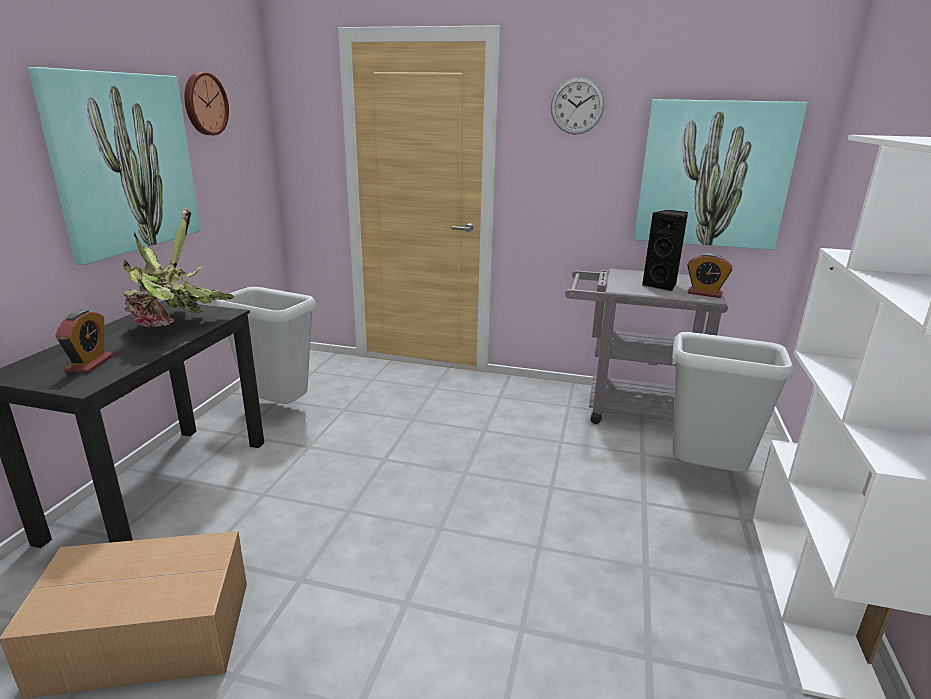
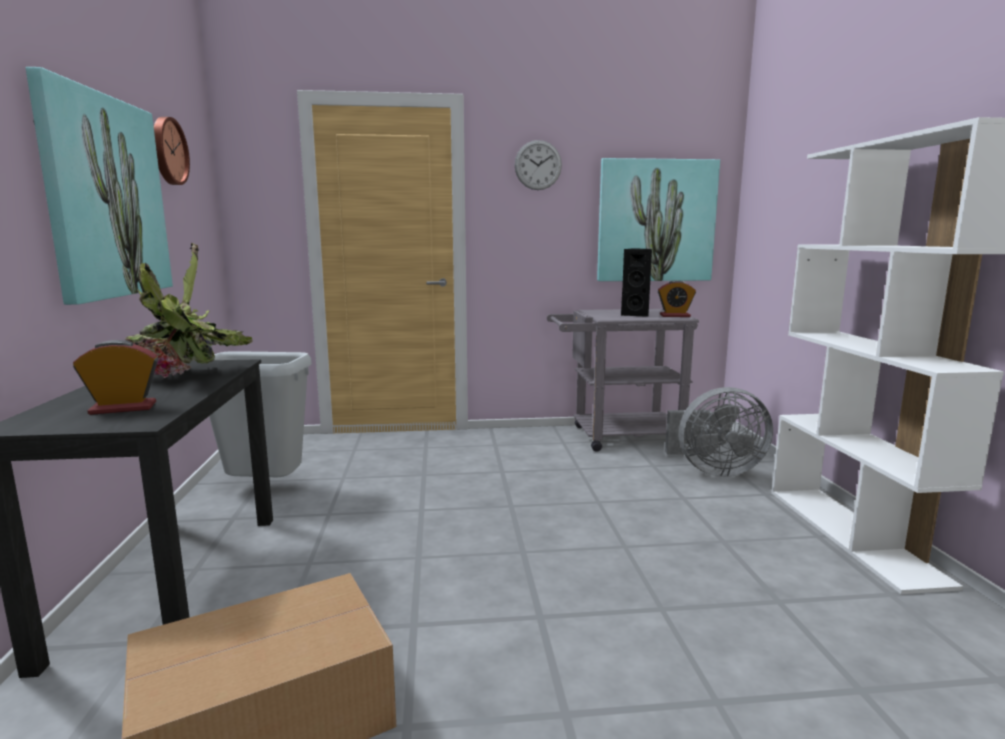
camera: 20 degrees left, 10 degrees down
(90, 364) = (123, 408): alarm clock -> alarm clock turned 90 degrees counterclockwise
(706, 474) = (713, 470): grey trash can -> grey fan

